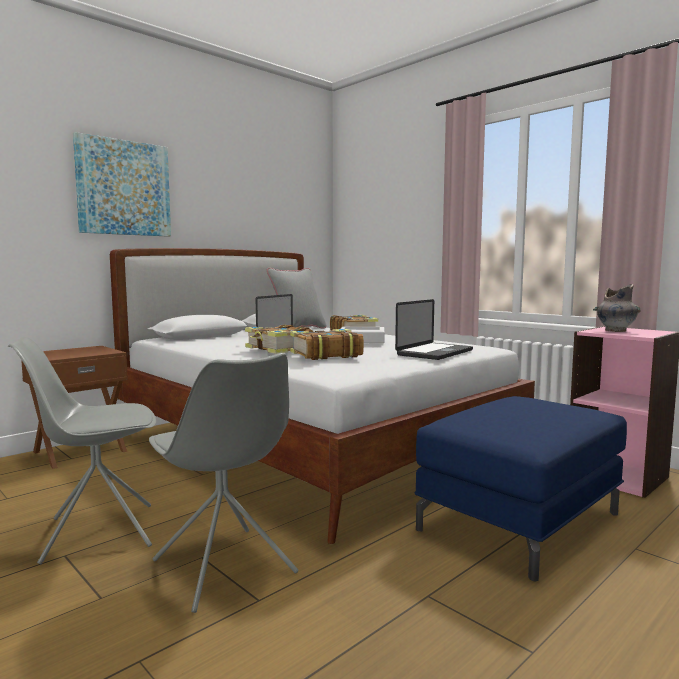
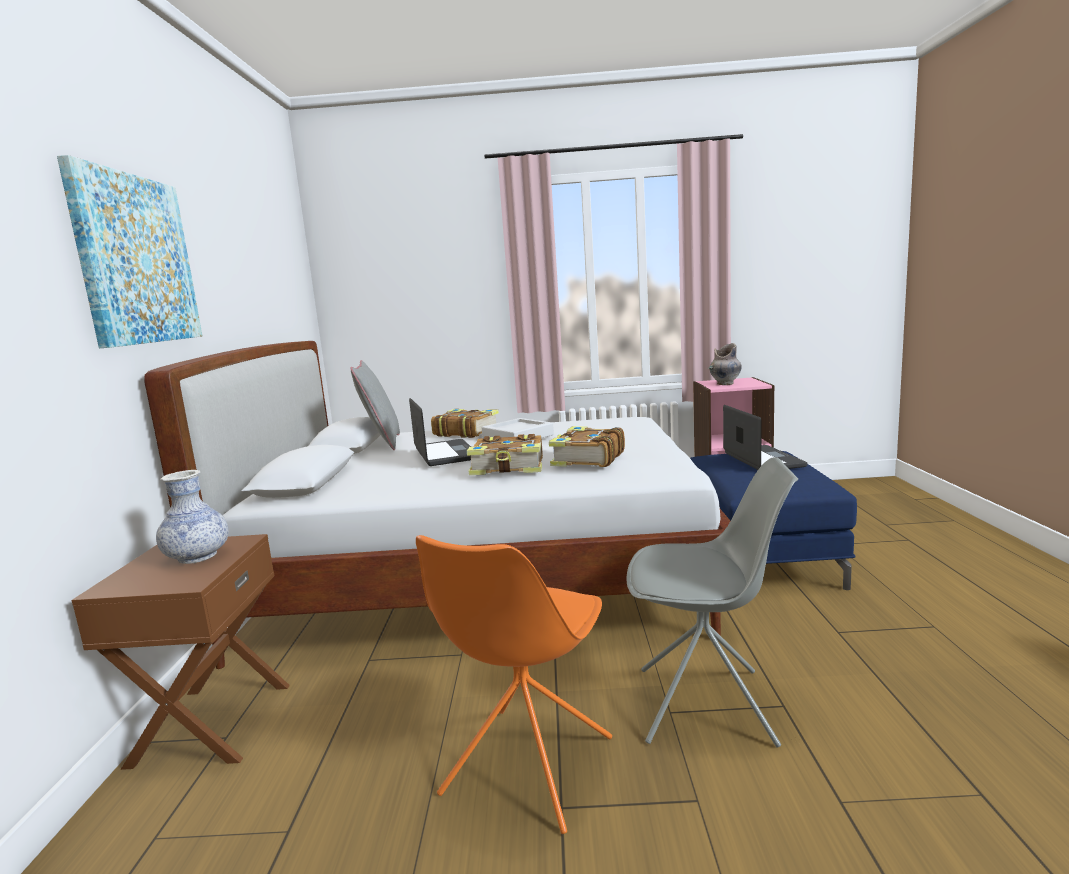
camera: 45 degrees left, 5 degrees up
(83, 352) = (197, 557): none -> vase
(97, 532) = (526, 768): grey chair -> orange chair
(435, 353) = (633, 433): laptop -> laptop (763, 460)

